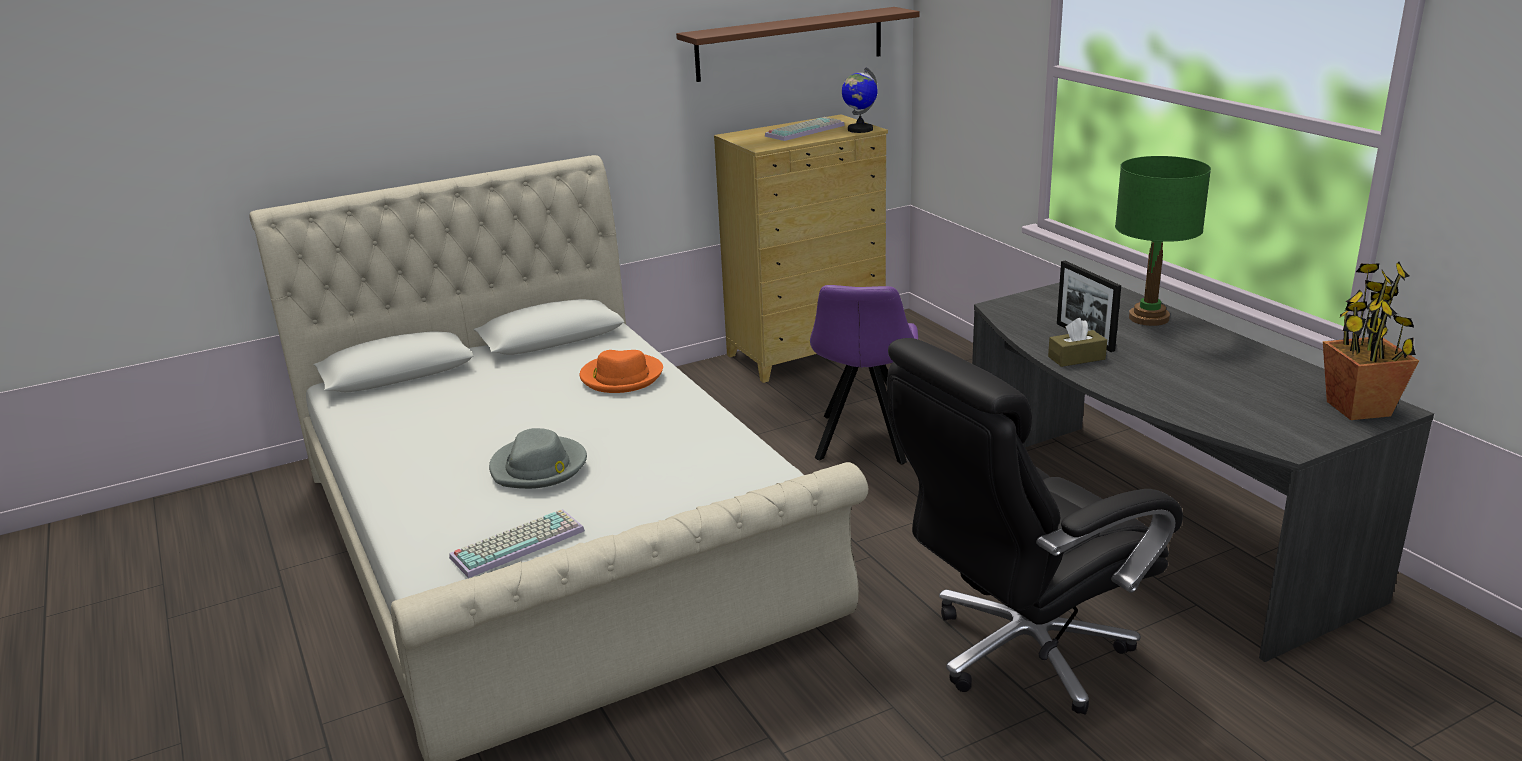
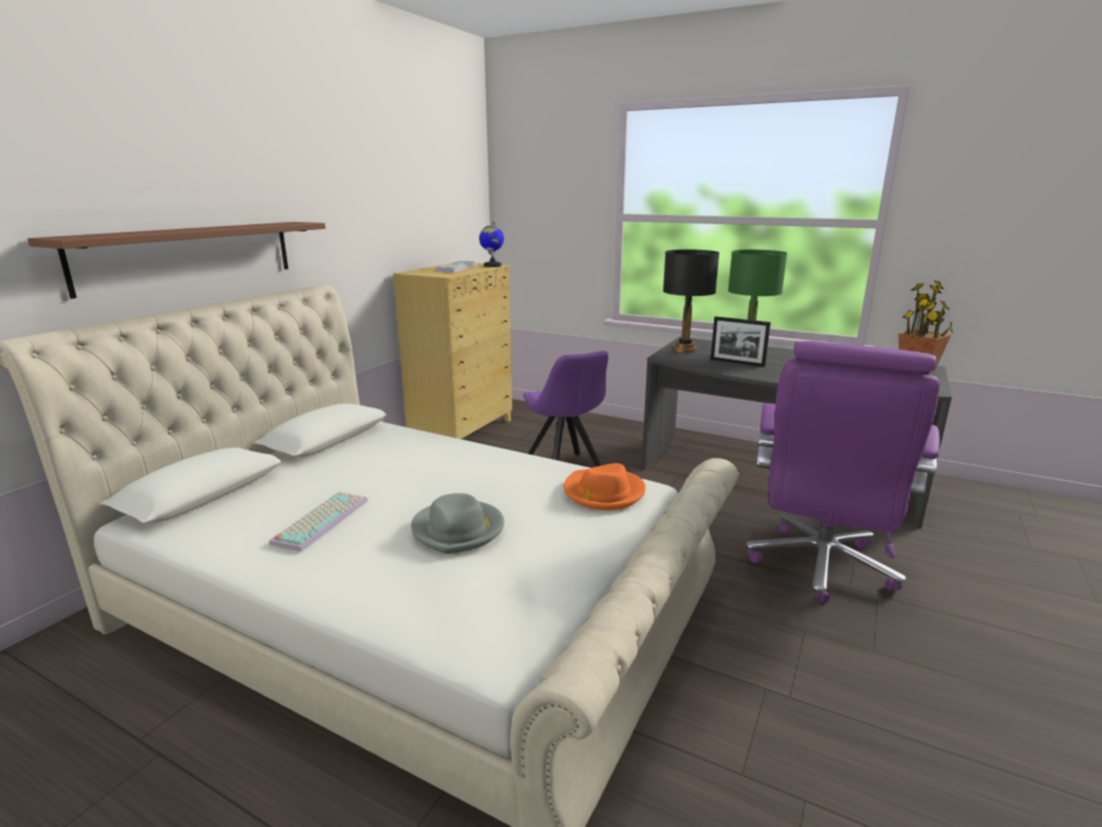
camera: 35 degrees left, 5 degrees down
(518, 542) = (531, 595): keyboard -> keyboard (321, 520)
(621, 377) = (428, 452): orange hat -> orange hat (603, 492)
(790, 44) = (431, 208): brown shelf -> brown shelf (189, 255)
(1018, 657) = (820, 569): black office chair -> purple office chair
(1051, 300) = (684, 350): none -> black table lamp
(1076, 358) = (754, 372): brown tissue box -> none

